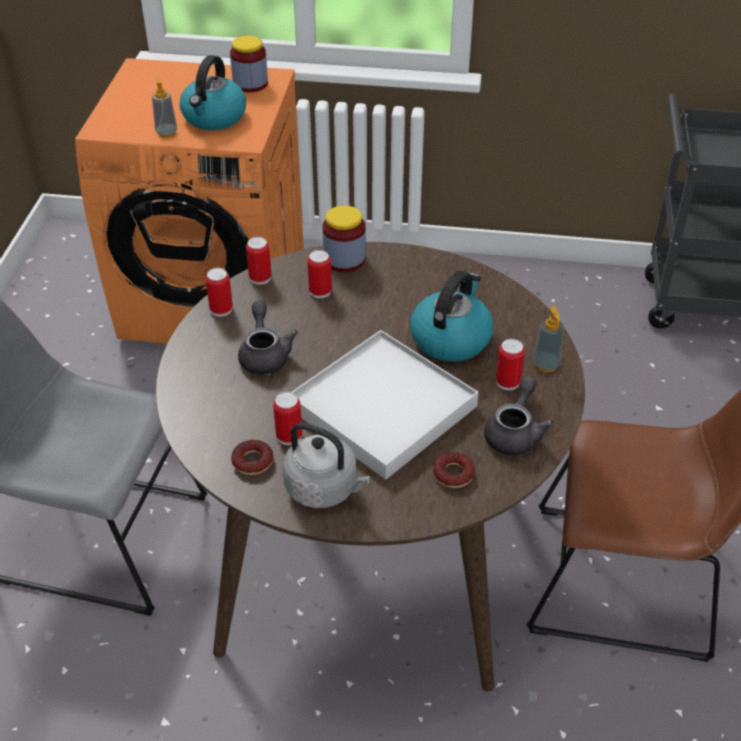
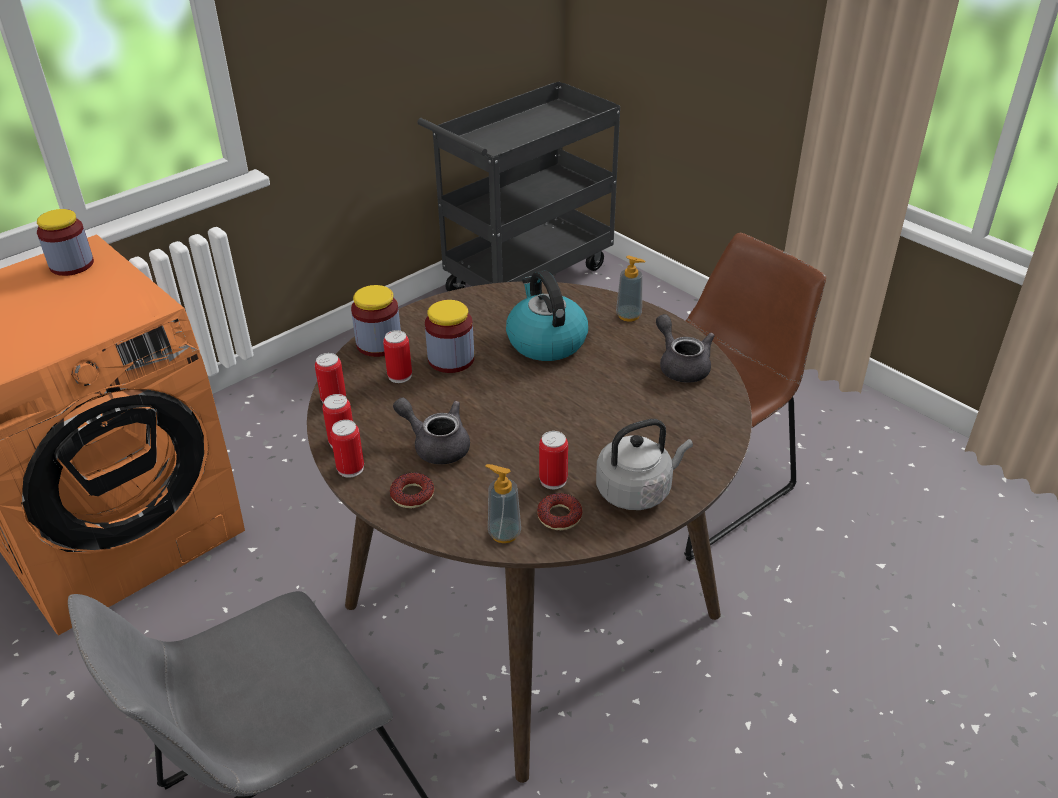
camera: 50 degrees left, 5 degrees down
(166, 132) = (54, 343): soap dispenser -> soap dispenser (504, 533)
(214, 117) = (83, 307): kettle -> none
(368, 304) = (451, 359): none -> jar
(383, 408) = (581, 414): white tray -> none
(453, 474) = (692, 416): donut -> donut (412, 495)
(507, 382) = (625, 341): can -> can (350, 468)

